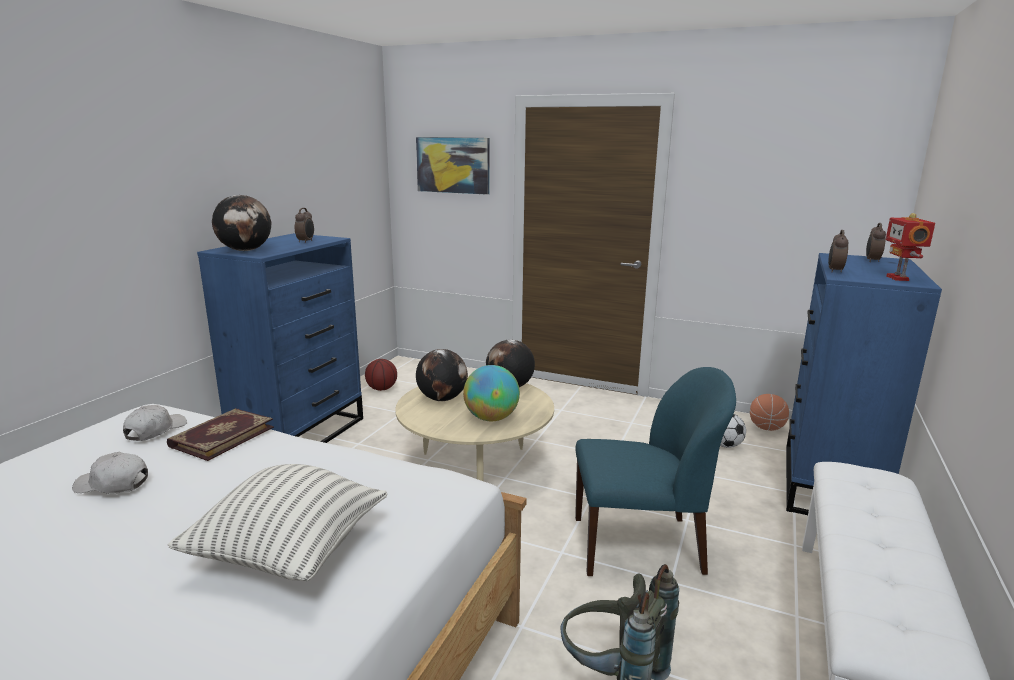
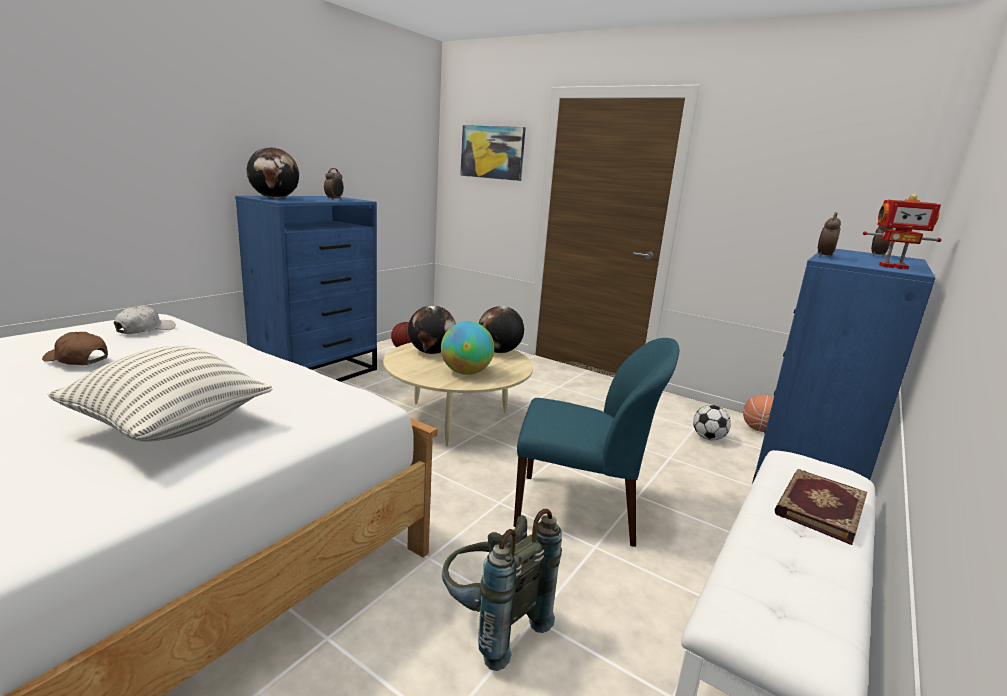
camera: 10 degrees right, 0 degrees up
(113, 484) = (77, 359): white cap -> brown cap
(221, 436) = (193, 340): book -> book (818, 507)
(899, 278) = (892, 267): toy robot -> toy robot turned 90 degrees counterclockwise

